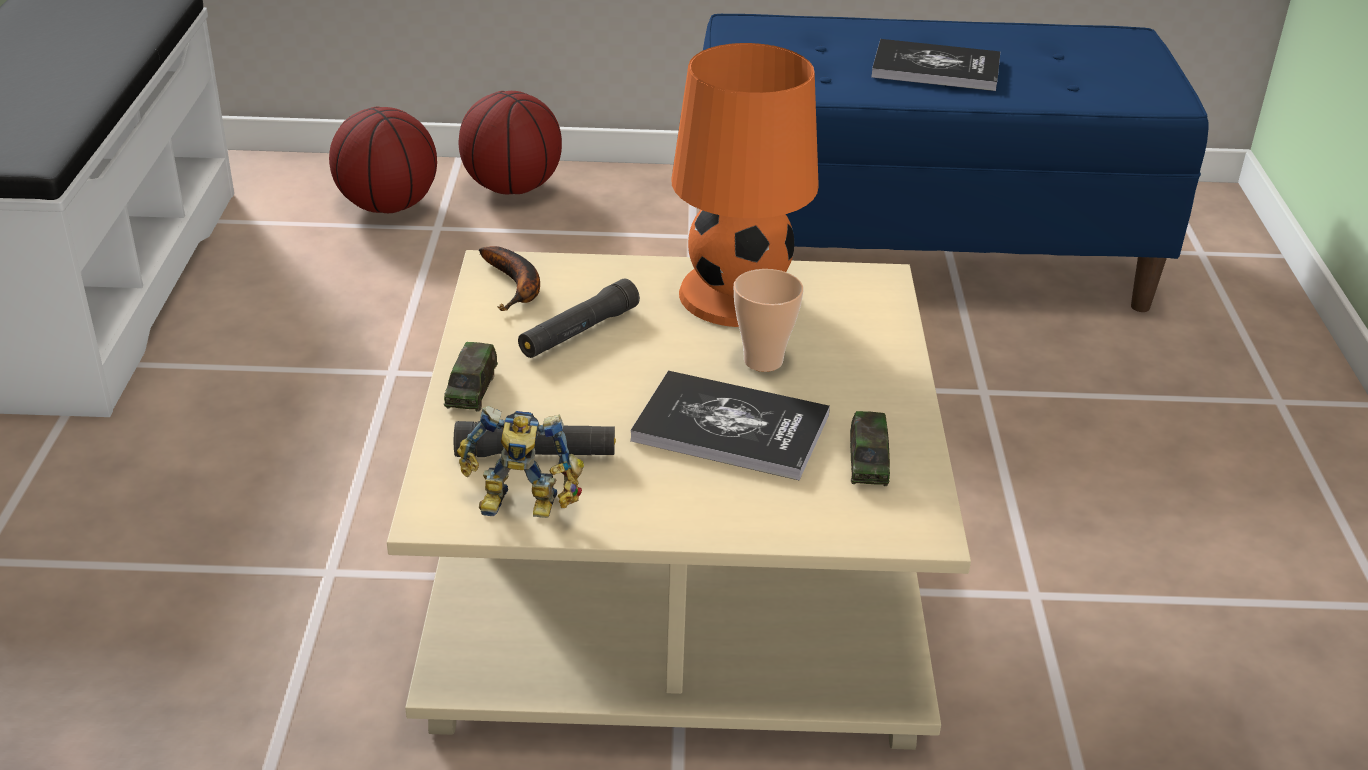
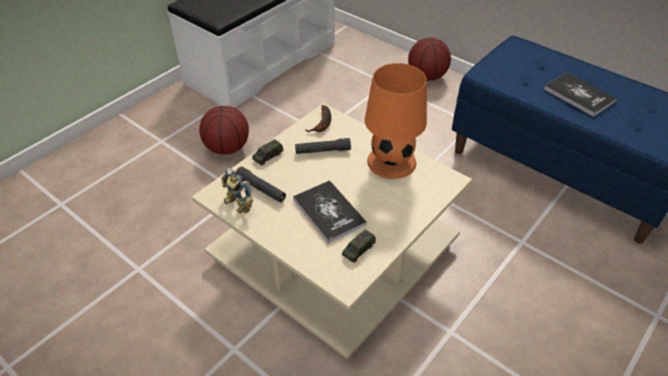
camera: 40 degrees right, 10 degrees up
(388, 206) = (378, 67): basketball -> basketball (227, 148)
(763, 361) = (369, 192): cup -> none

